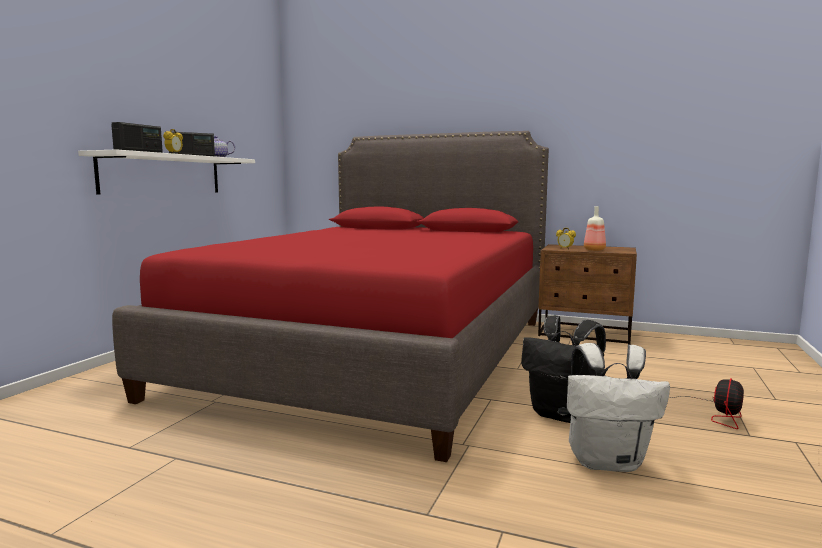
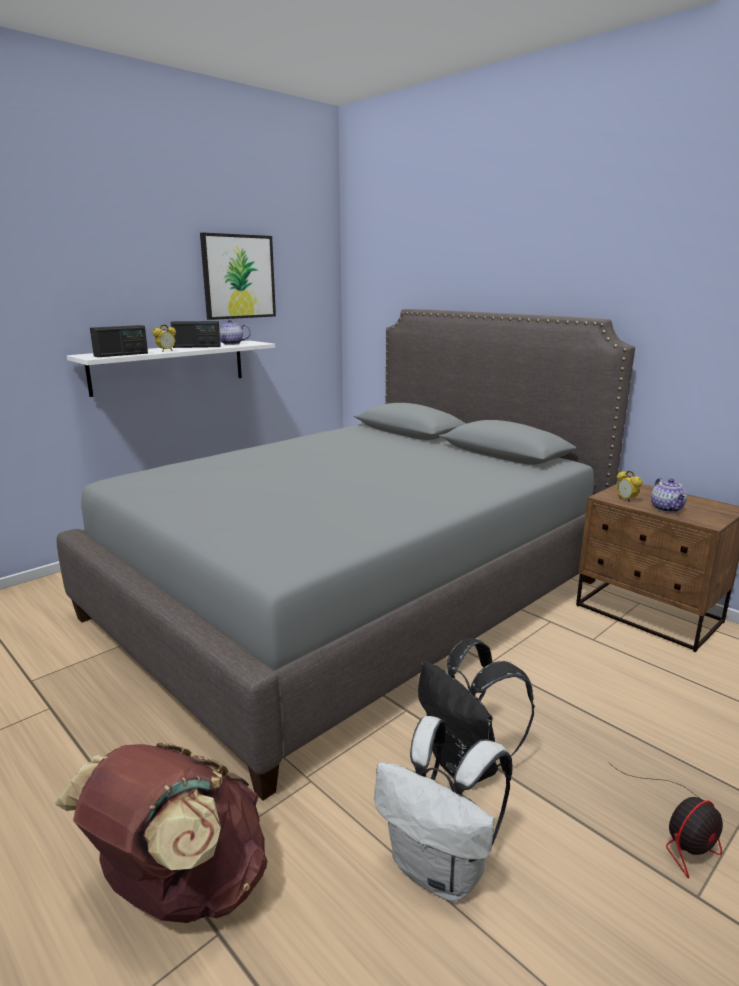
camera: 25 degrees right, 10 degrees up
(215, 103) = (238, 277): none -> picture
(378, 354) = (354, 598): red bed -> grey bed
(443, 519) = (182, 887): none -> brown backpack
(594, 250) = (667, 509): bottle -> teapot

